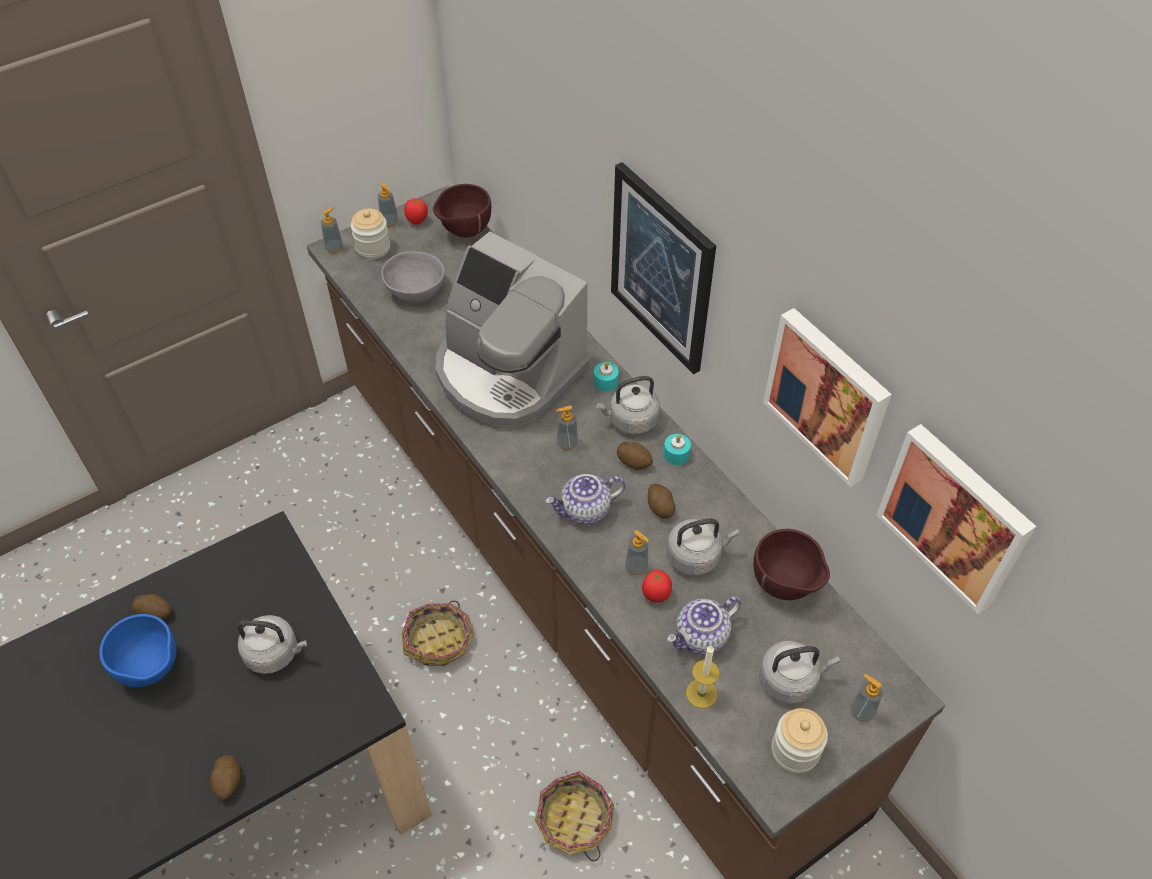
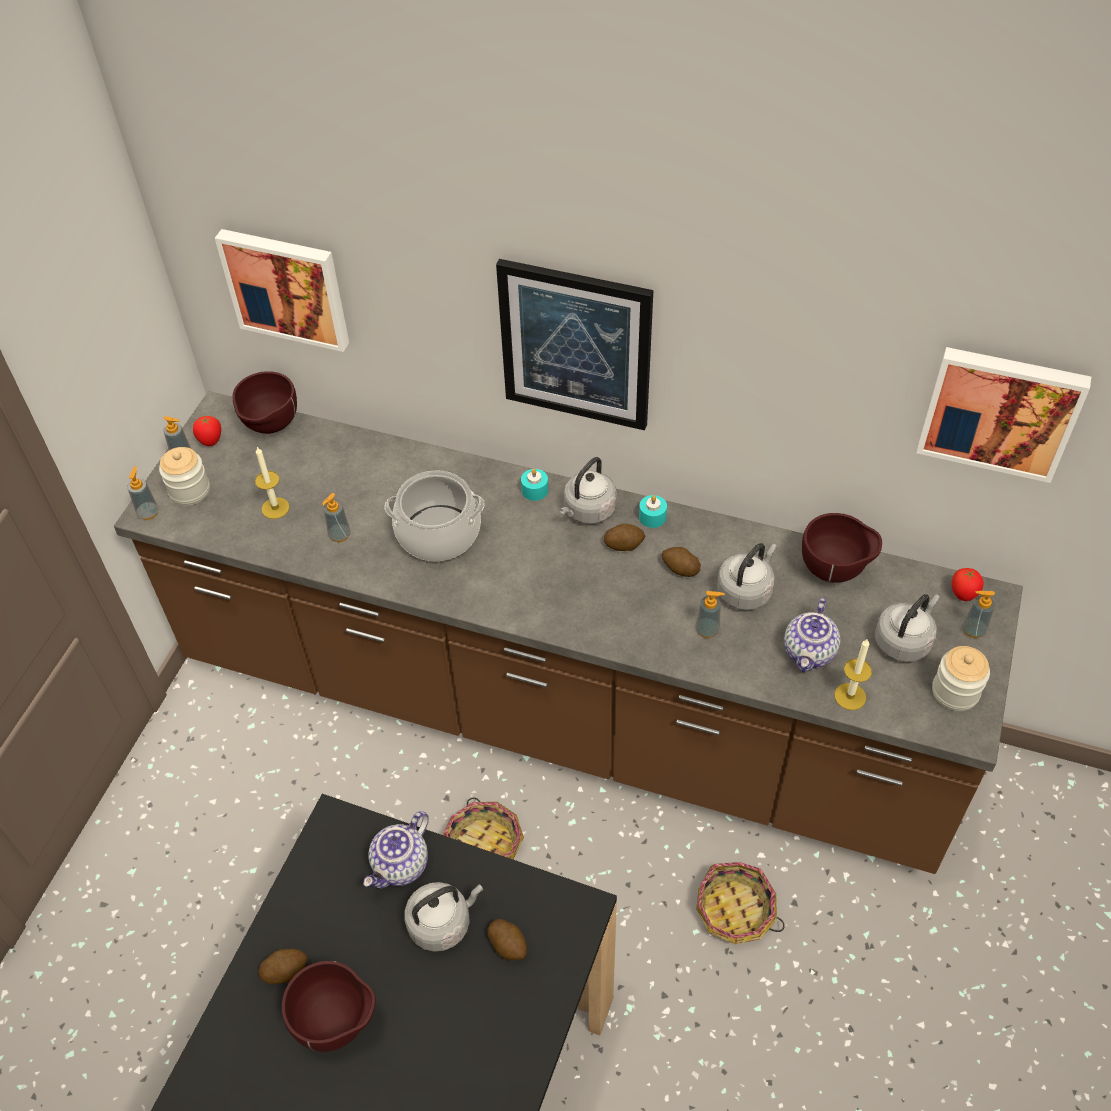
camera: 35 degrees left, 0 degrees up
(153, 671) = (337, 1023): blue bowl -> brown bowl
(228, 782) = (510, 1062): potato -> potato (508, 945)
(415, 291) = (275, 508): grey bowl -> candle
(507, 373) = (438, 533): coffee machine -> cooking pot
(567, 443) = (551, 563): soap dispenser -> soap dispenser (339, 535)
(585, 511) = (622, 610): teapot -> teapot (401, 865)
(656, 595) = (744, 642): tomato -> tomato (963, 595)
(828, 395) = (828, 371): picture -> picture (287, 287)

